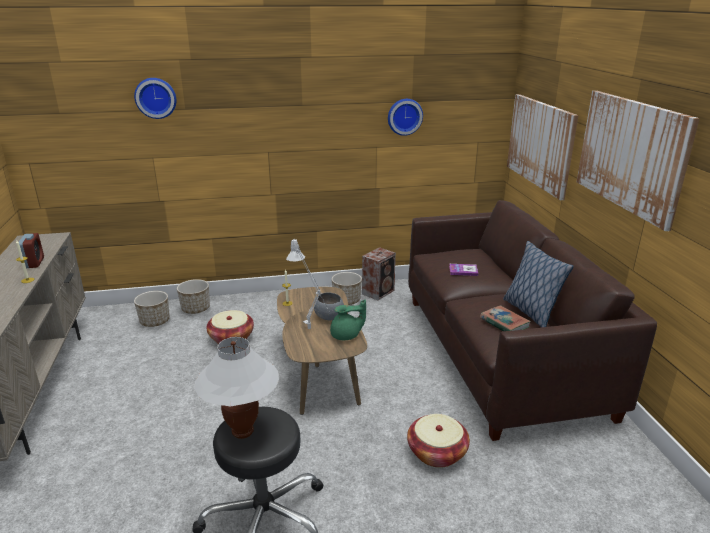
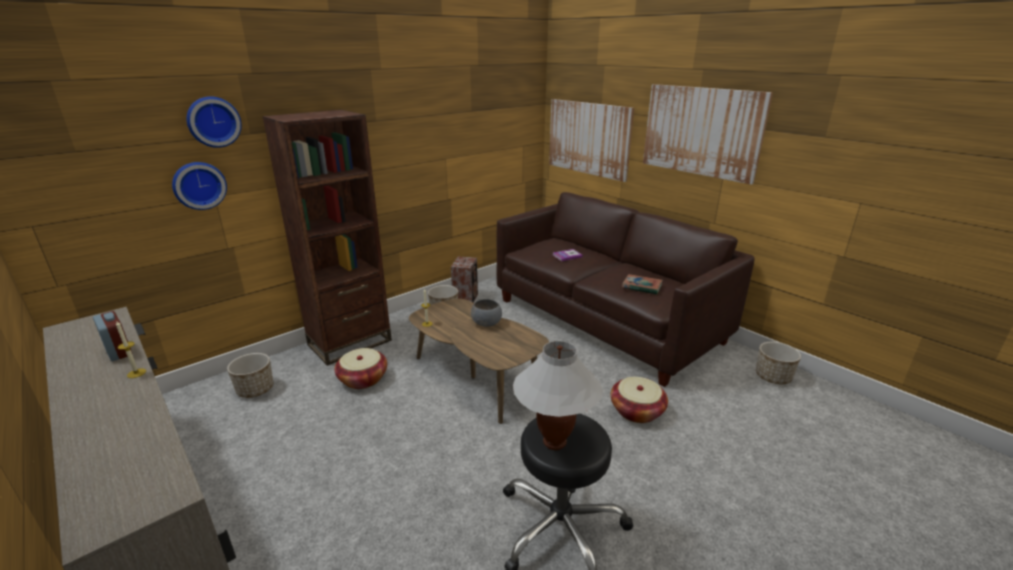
camera: 30 degrees left, 0 degrees up
(195, 309) = (293, 363): planter -> planter (773, 377)
(248, 304) = (350, 343): none -> brown bookcase
(312, 331) = (485, 340): grey table lamp -> none
(346, 335) = (520, 334): green teapot -> none
(404, 116) = (467, 126): wall clock -> wall clock (199, 185)
(530, 312) = (647, 274): pillow -> none

